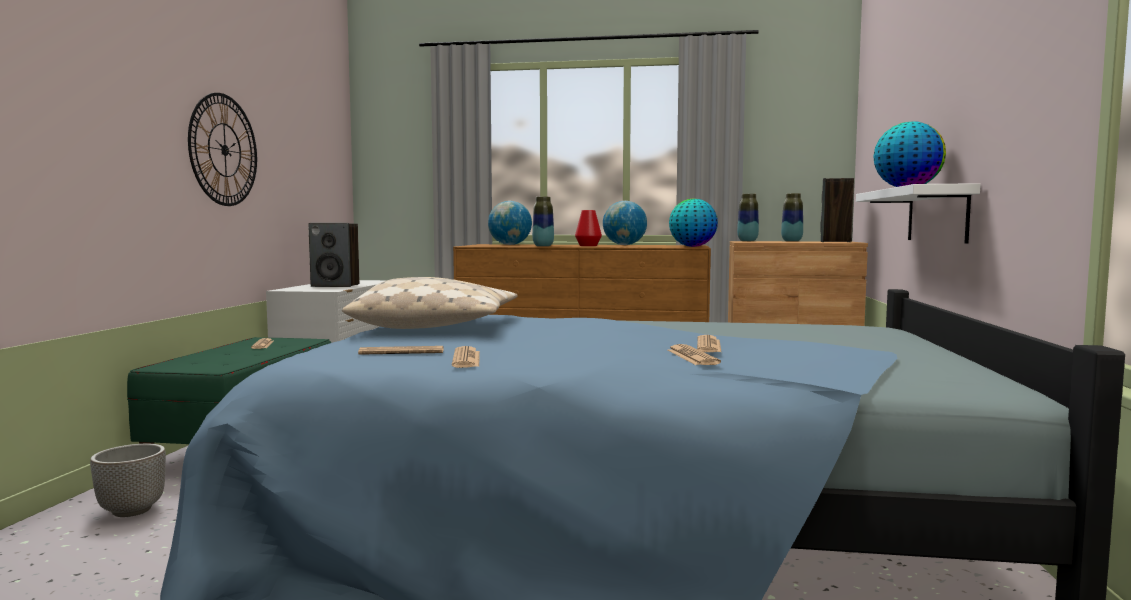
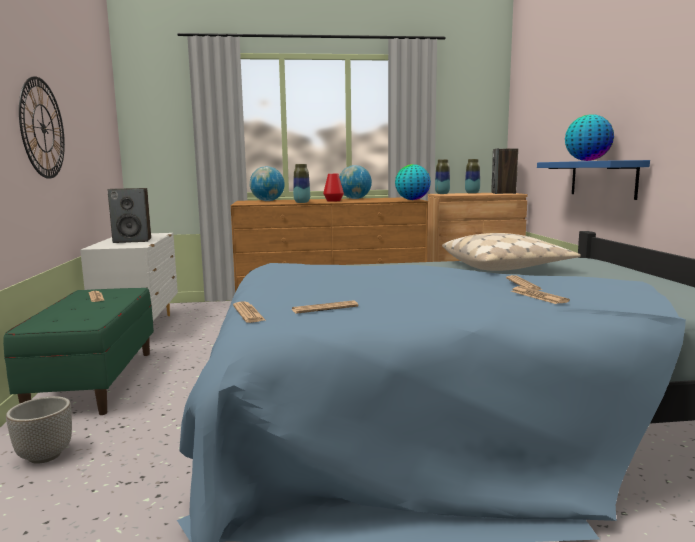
camera: 15 degrees left, 5 degrees up
(438, 326) = (301, 279): beige pillow -> beige pillow (506, 267)
(466, 359) = (387, 311): newspaper -> newspaper (248, 313)
(937, 215) = (602, 179): white shelf -> blue shelf

